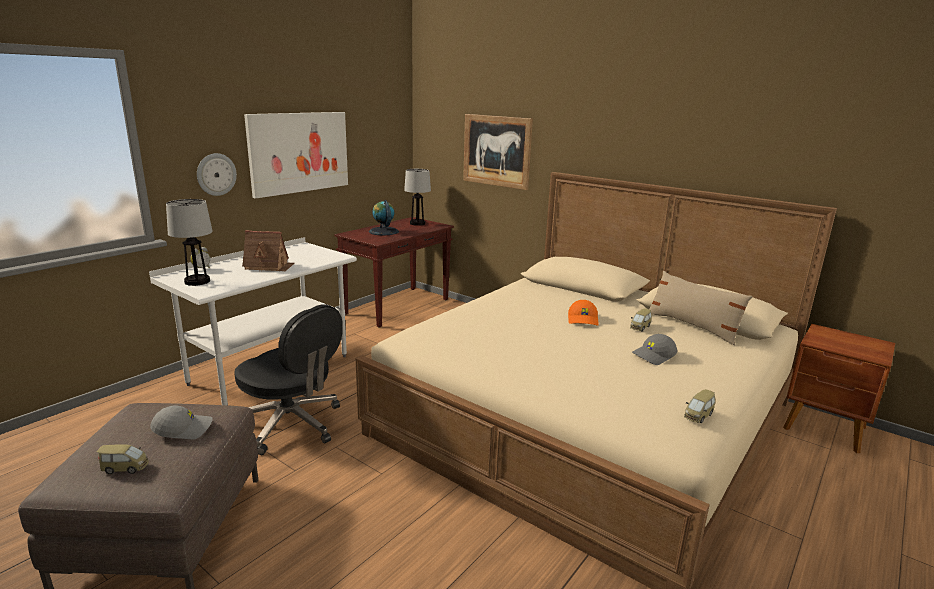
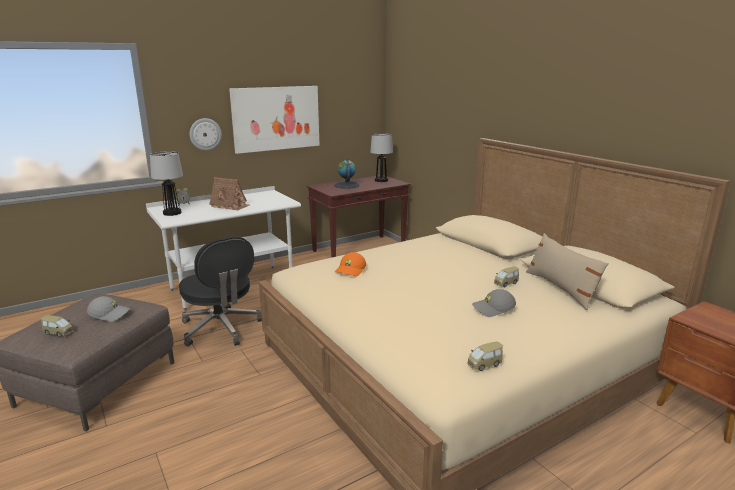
camera: 20 degrees right, 0 degrees up
(496, 151) = (442, 118): picture -> none
(583, 320) = (458, 271): orange cap -> orange cap (351, 270)

